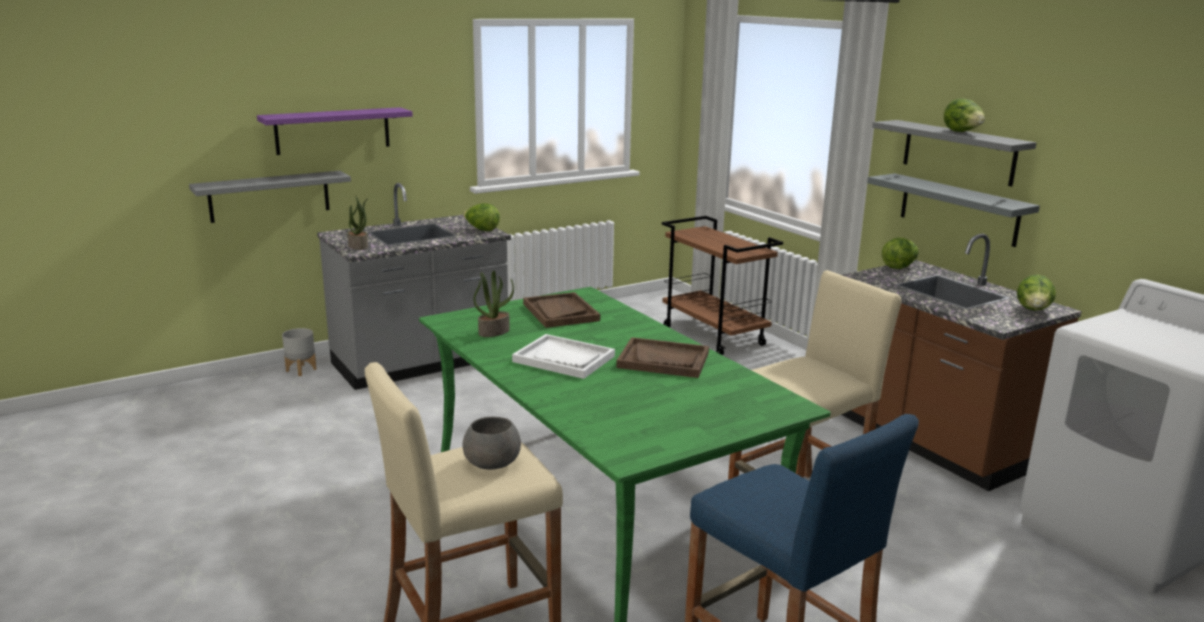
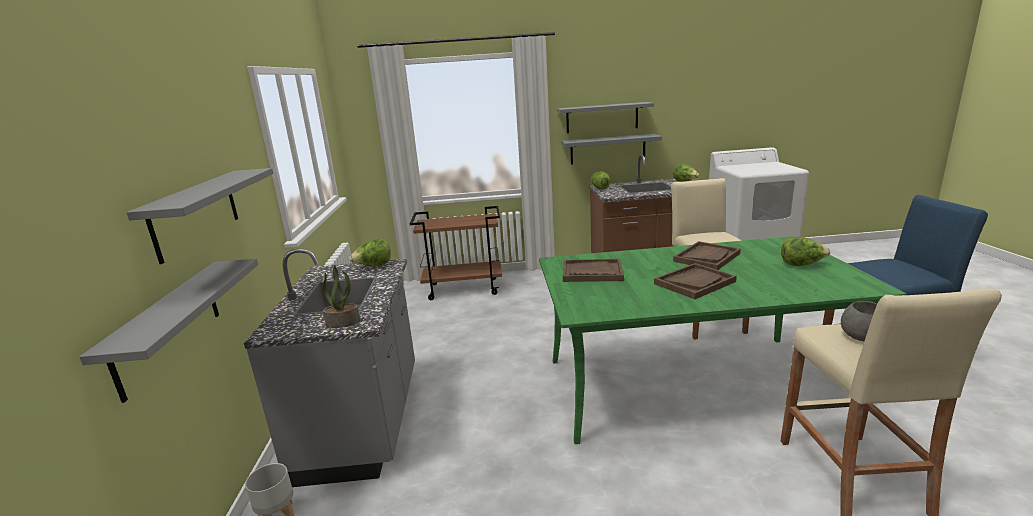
camera: 60 degrees left, 0 degrees up
(333, 130) = (196, 213): purple shelf -> grey shelf
(494, 332) = (622, 298): potted plant -> none
(564, 359) = (694, 282): white tray -> brown tray
(962, 132) = (611, 104): lettuce -> lettuce (801, 265)

